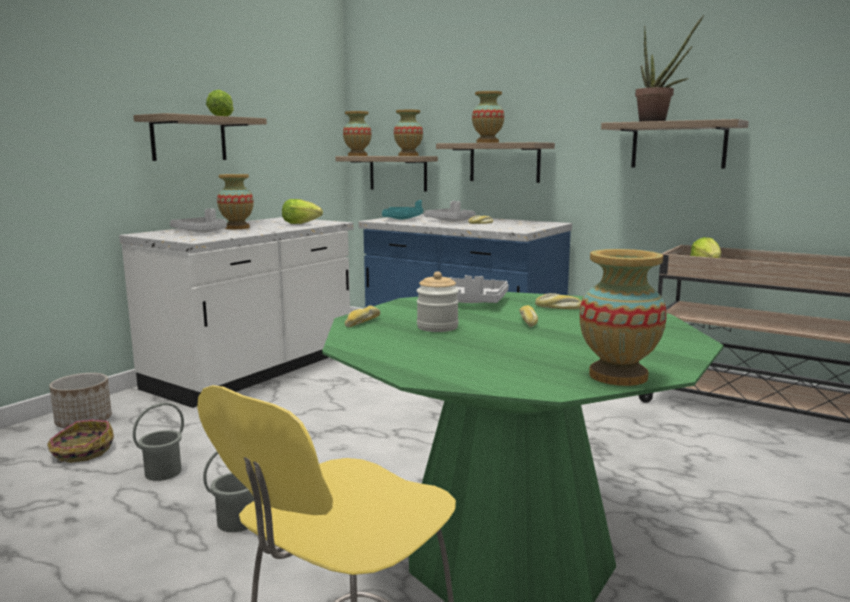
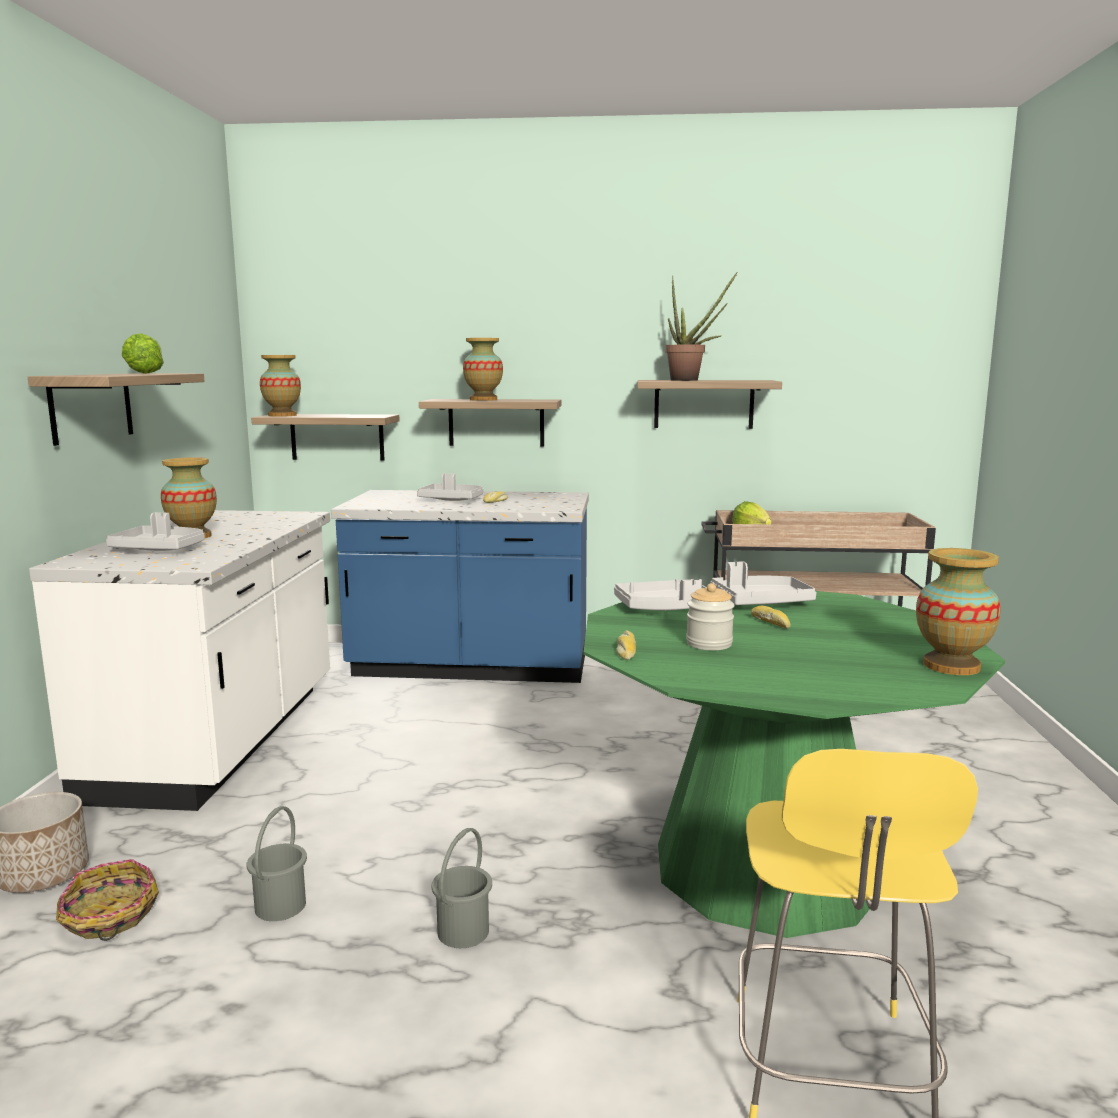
camera: 30 degrees left, 0 degrees up
(300, 223) = (265, 520): lettuce -> none
(403, 219) = (382, 501): turquoise tray -> none
(408, 155) = (360, 415): vase -> none
(558, 308) = (760, 602): bread -> grey tray

